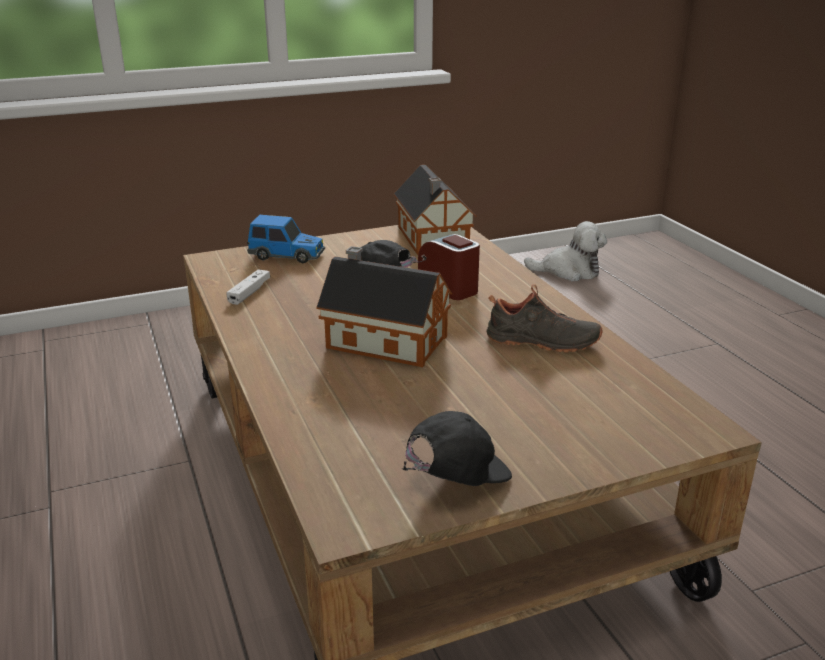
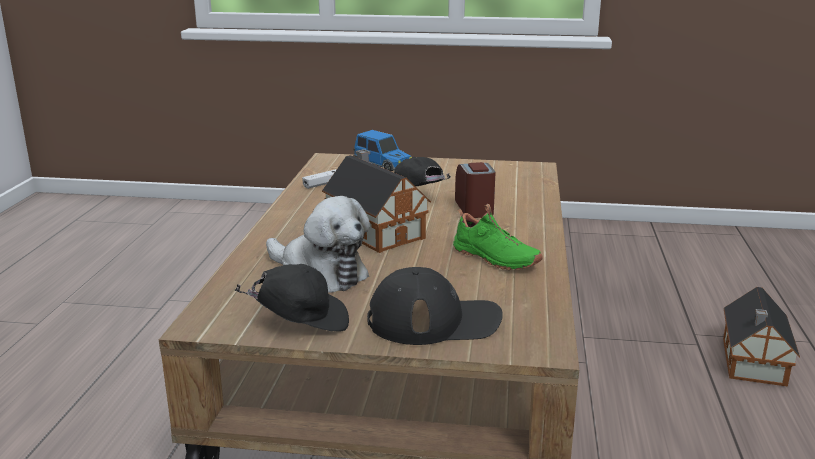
camera: 30 degrees right, 5 degrees down
(432, 239) = (510, 174): toy house -> toy house (753, 363)
(542, 343) = (494, 259): black shoe -> green shoe
(568, 271) = (713, 248): plush toy -> plush toy (319, 274)
(579, 432) = (434, 320): none -> black cap

